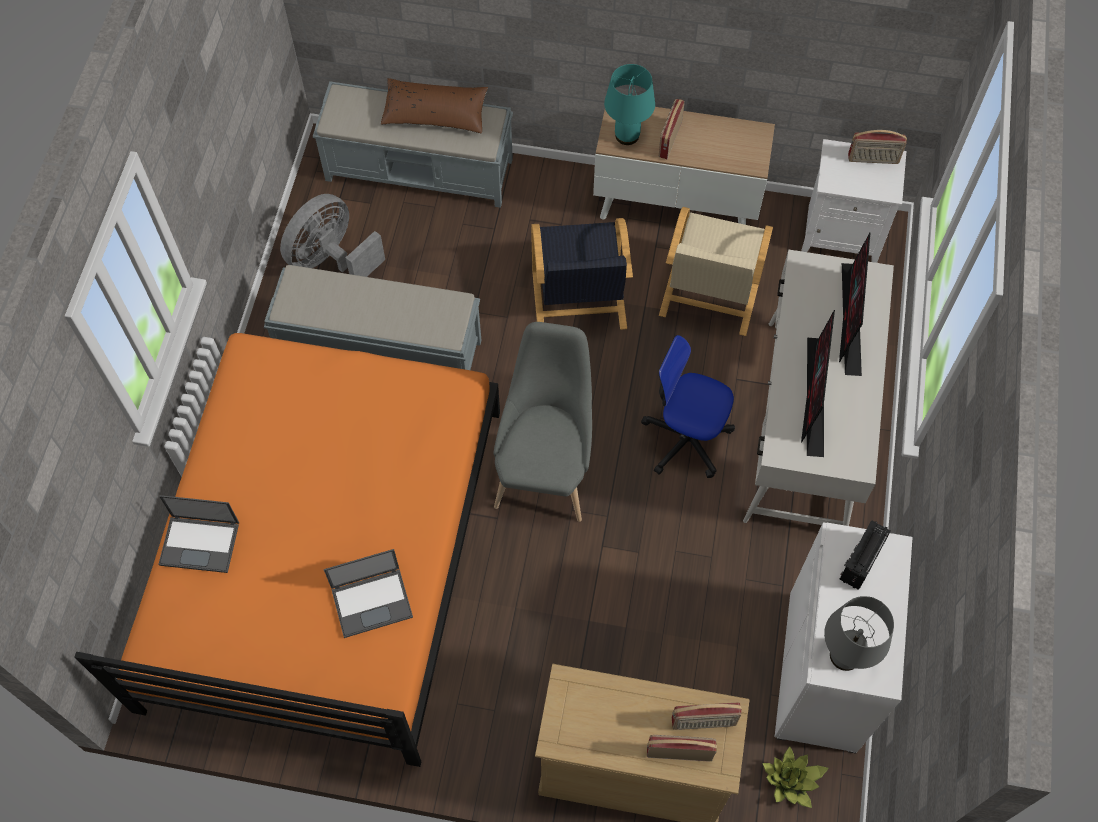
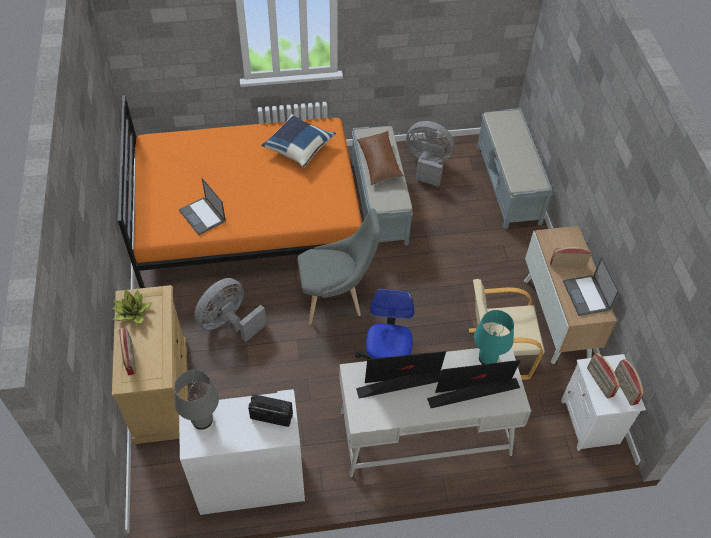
camera: 70 degrees right, 10 degrees down
(200, 543) = (214, 141): laptop -> laptop (587, 296)
(278, 414) = (298, 148): none -> blue pillow
(435, 114) = (526, 157): brown pillow -> brown pillow (379, 163)
(537, 637) = (229, 323): none -> grey fan
(578, 302) = (457, 284): black armchair -> none
(627, 135) = (557, 242): turquoise table lamp -> turquoise table lamp (488, 358)
(703, 722) = (152, 366): radio -> radio (599, 382)
(791, 781) = (173, 480): potted plant -> potted plant (133, 312)

